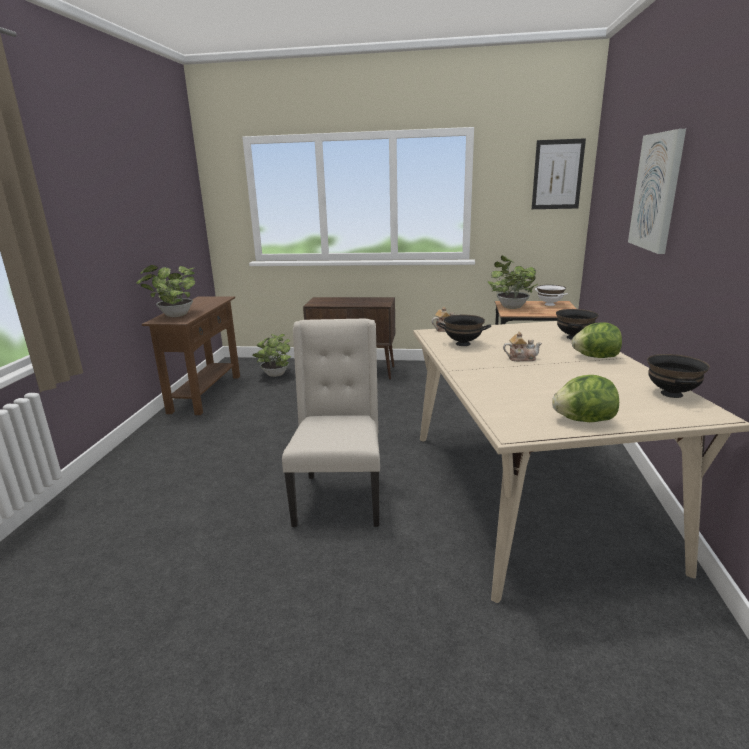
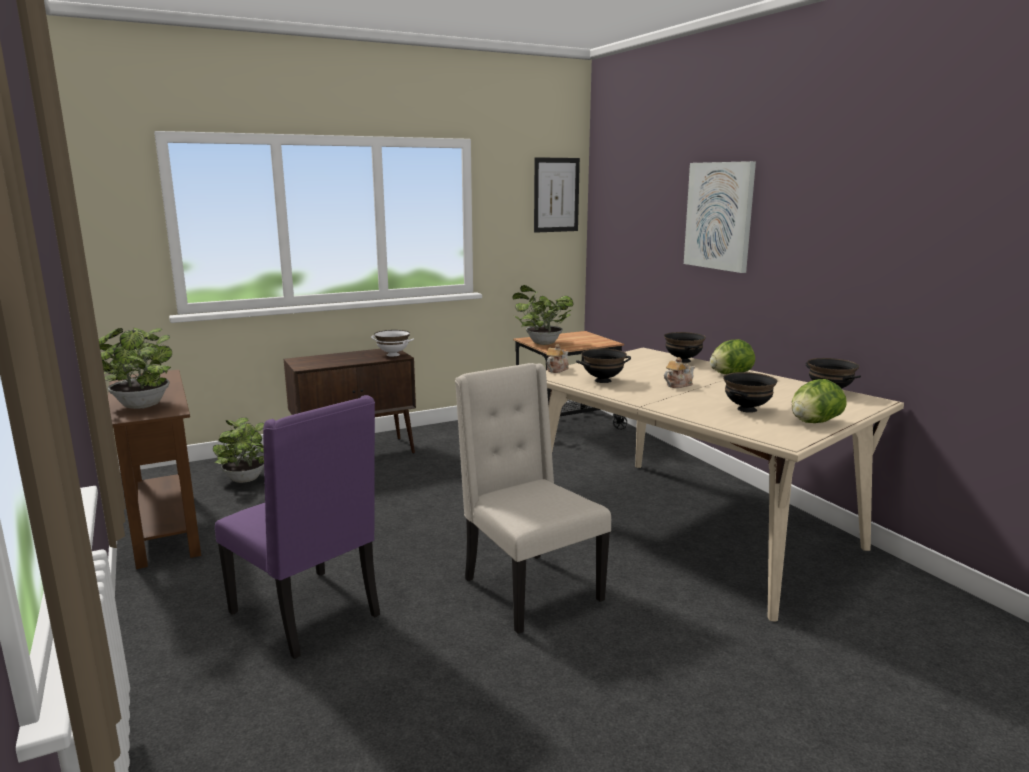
camera: 35 degrees left, 5 degrees down
(203, 468) = (309, 614): none -> purple chair
(539, 393) = (746, 409): none -> black bowl
(550, 304) = (574, 336): white bowl -> white bowl (393, 355)

